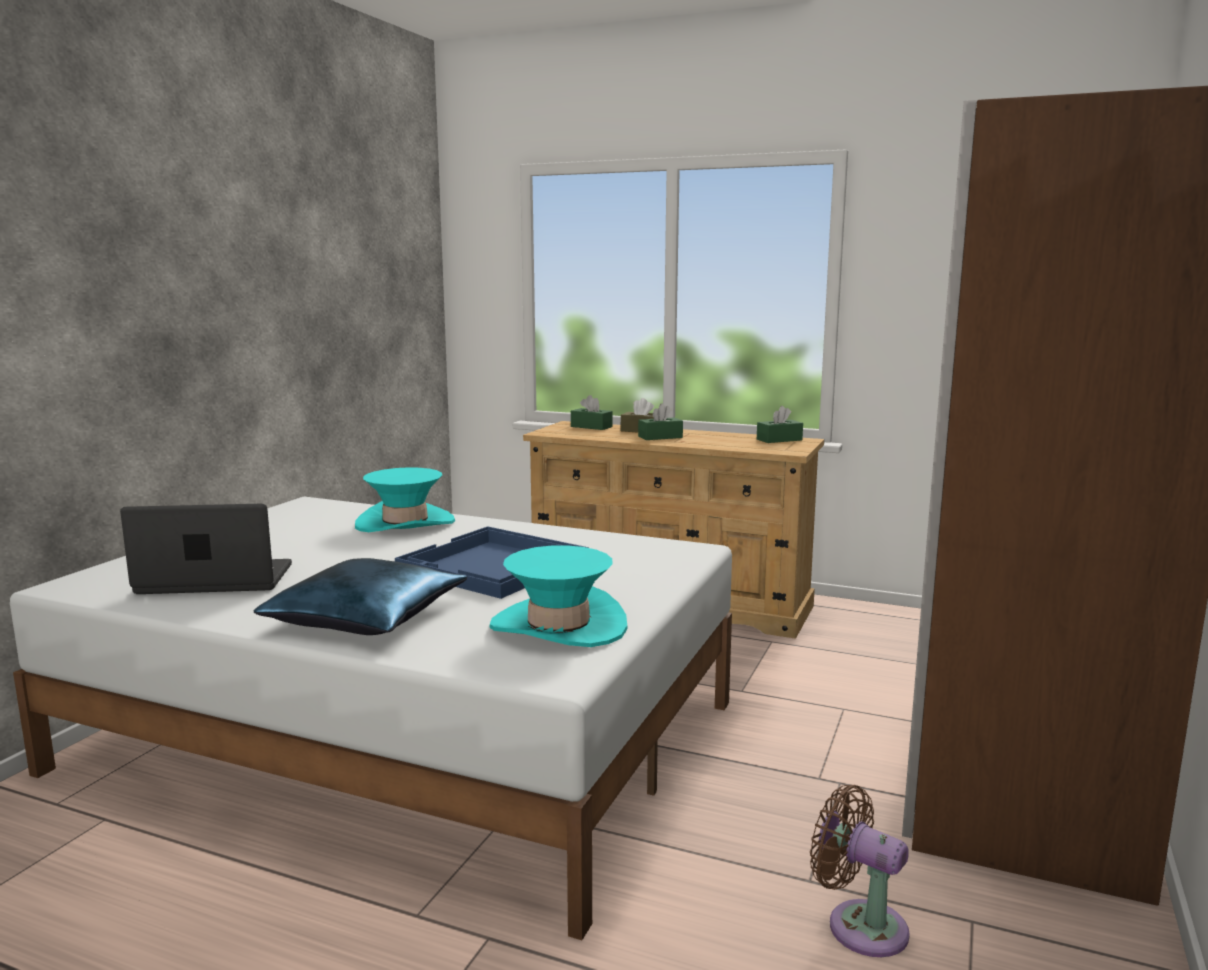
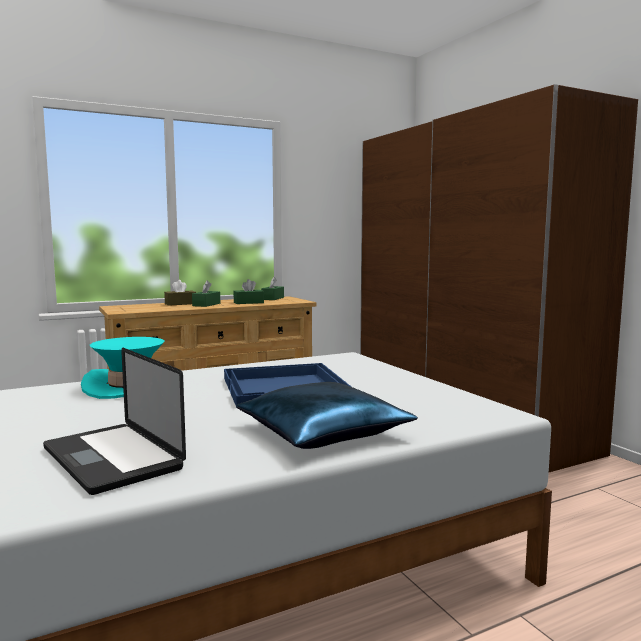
camera: 50 degrees left, 5 degrees down
(215, 580) = (112, 458): laptop -> laptop turned 75 degrees counterclockwise
(559, 626) = (425, 398): turquoise hat -> none
(591, 427) = (138, 306): green tissue box -> green tissue box (248, 302)
(859, 925) = (584, 509): brown fan -> none

